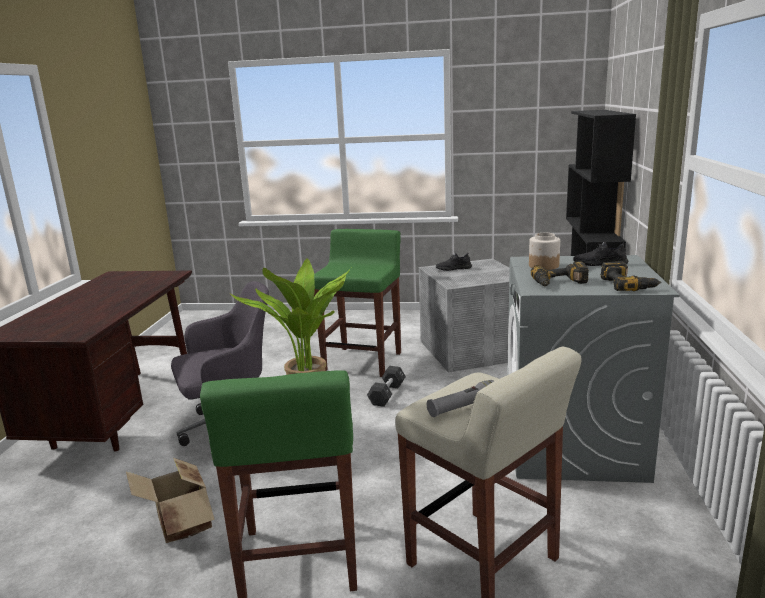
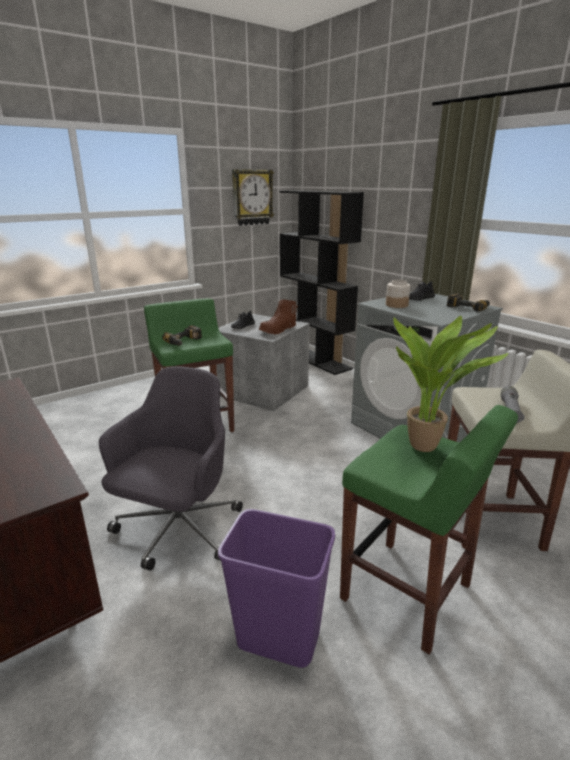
camera: 45 degrees left, 5 degrees up
(180, 527) = (279, 637): cardboard box -> purple trash can
(387, 394) = (258, 443): black dumbbell -> none
(477, 280) = (278, 330): none -> brown boot
(538, 119) = (252, 197): none -> wall clock
(560, 283) = (437, 313): power drill -> power drill (185, 342)

